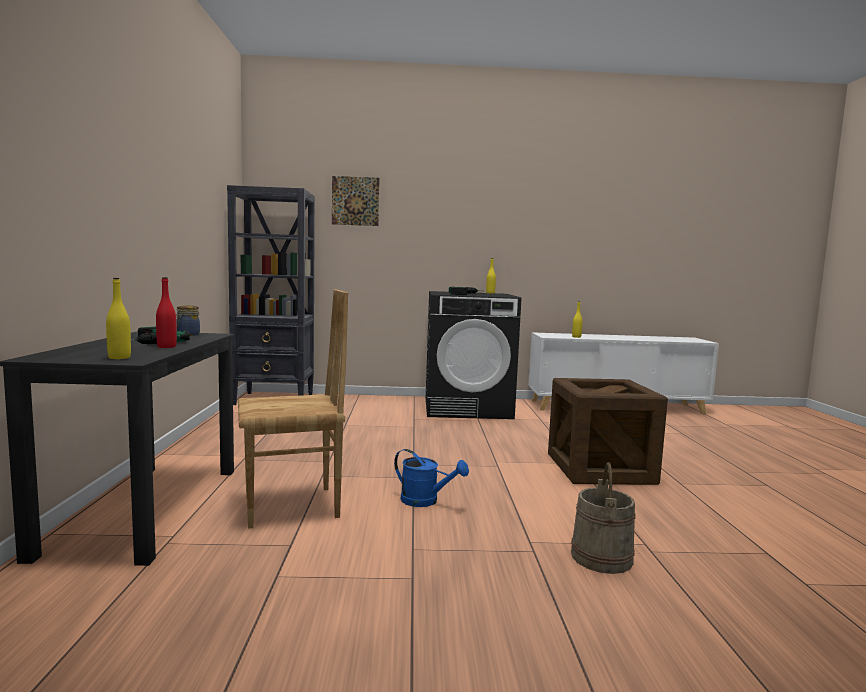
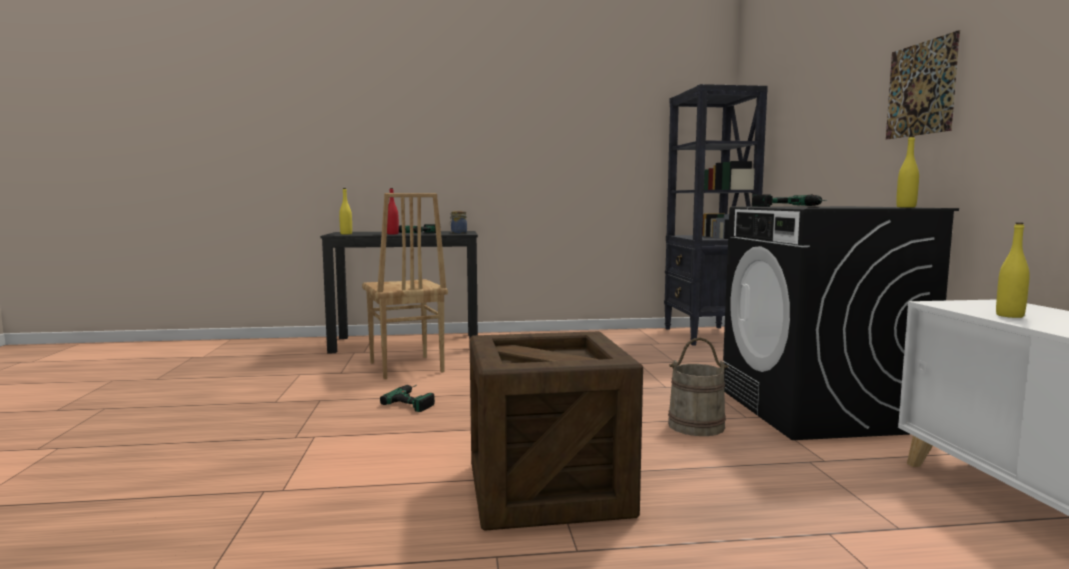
camera: 85 degrees right, 0 degrees up
(355, 201) = (803, 79): picture -> picture (920, 89)
(425, 501) = (415, 400): blue watering can -> power drill
(601, 557) = (266, 464): beige bucket -> beige bucket (696, 425)

